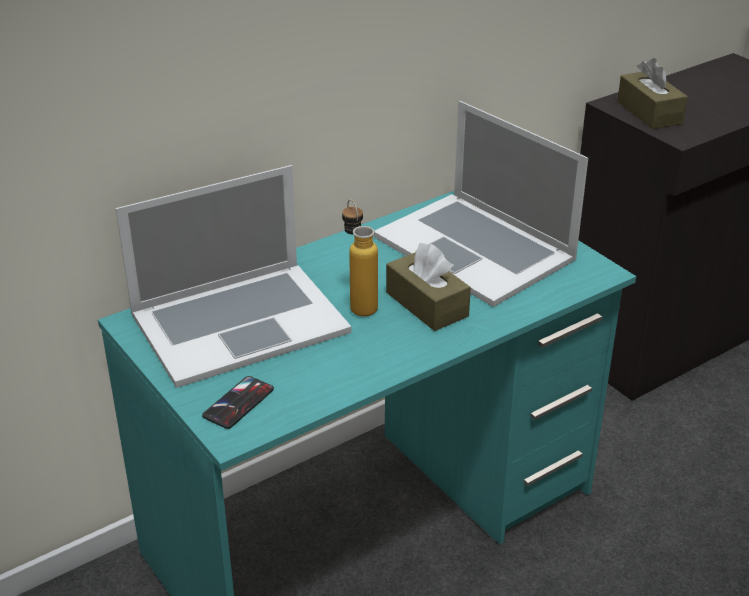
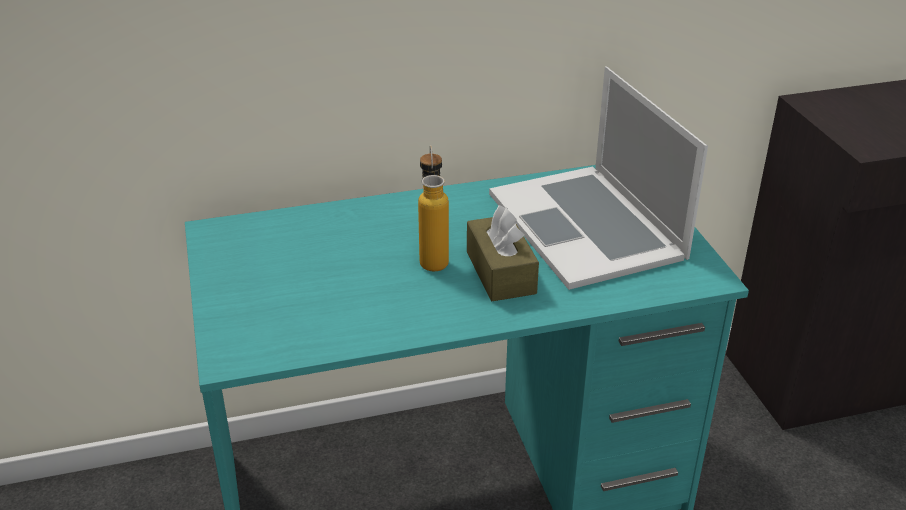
camera: 20 degrees right, 0 degrees up
(238, 403) = (255, 329): phone -> none
(239, 322) = (307, 251): laptop -> none
(649, 112) = (845, 116): brown tissue box -> none

